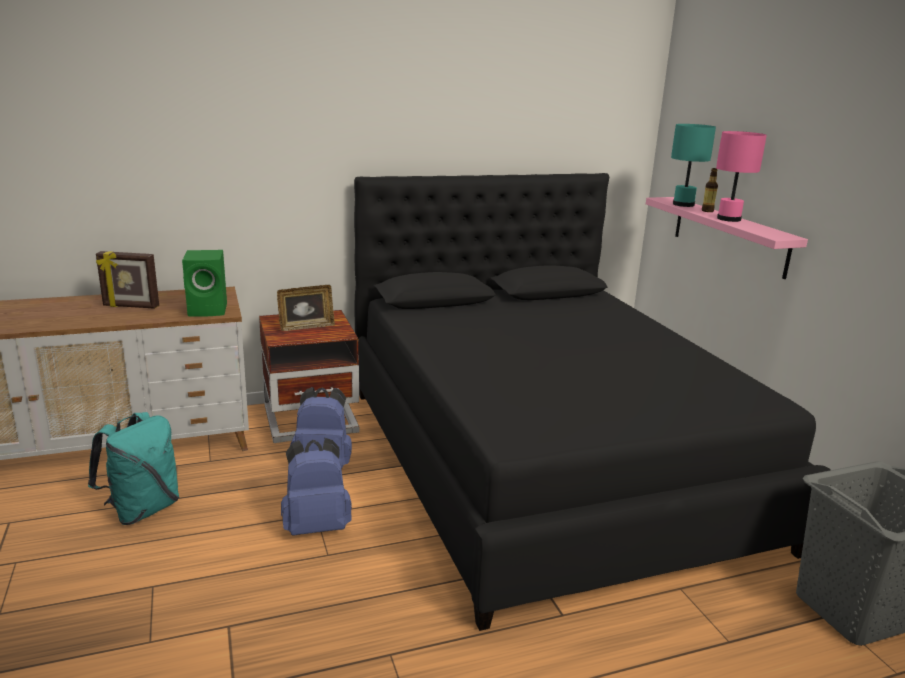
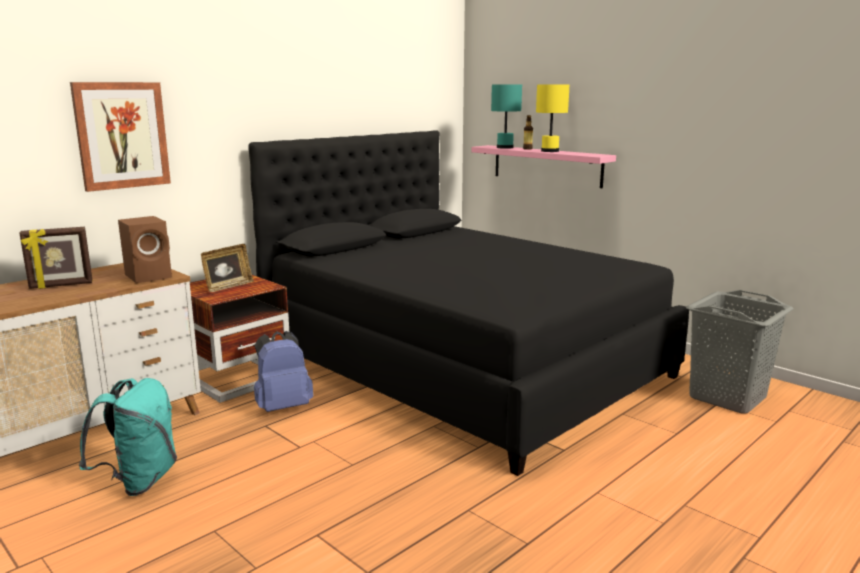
camera: 25 degrees left, 5 degrees down
(209, 310) = (150, 276): green speaker -> brown speaker
(219, 162) = (122, 135): none -> picture
(316, 526) = (322, 448): blue backpack -> none
(729, 219) = (550, 151): pink table lamp -> yellow table lamp

